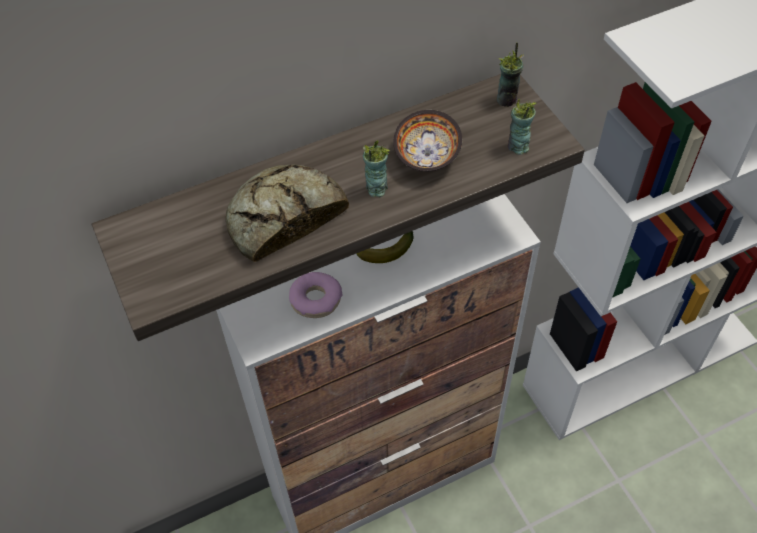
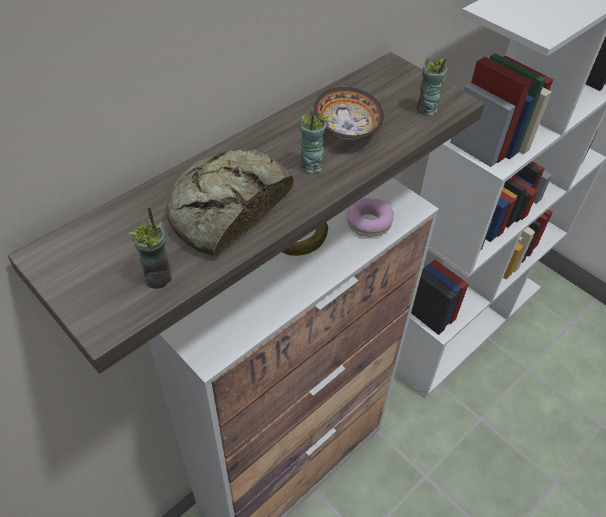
camera: 20 degrees left, 5 degrees down
(316, 300) = (254, 301): donut -> donut (369, 222)
(507, 99) = (396, 75): cup -> cup (159, 278)

